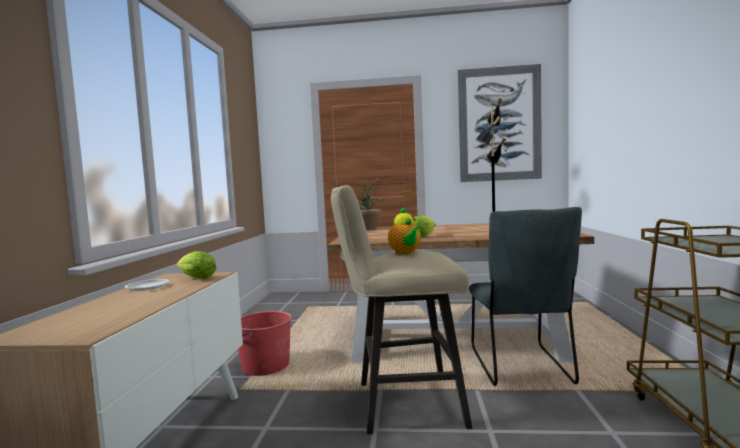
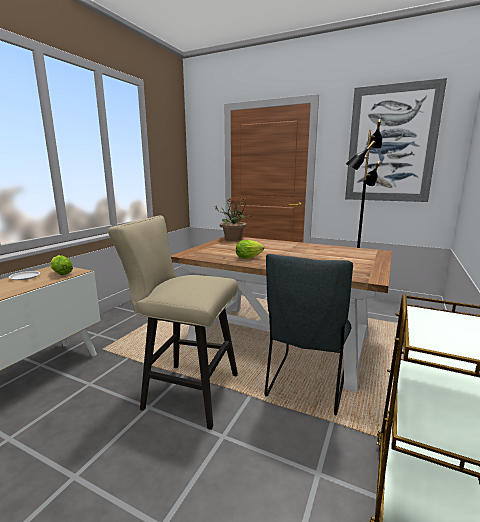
camera: 20 degrees right, 10 degrees up
(265, 366) = (132, 334): red bucket -> none
(405, 253) = (189, 280): teapot -> none

